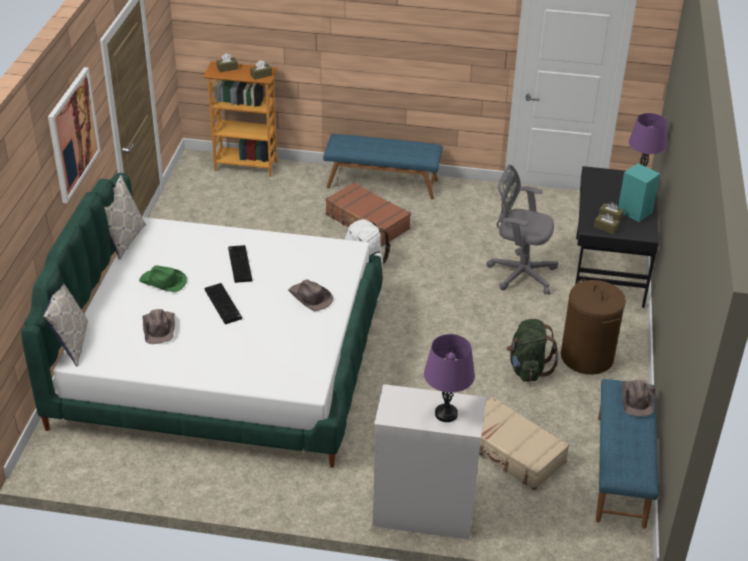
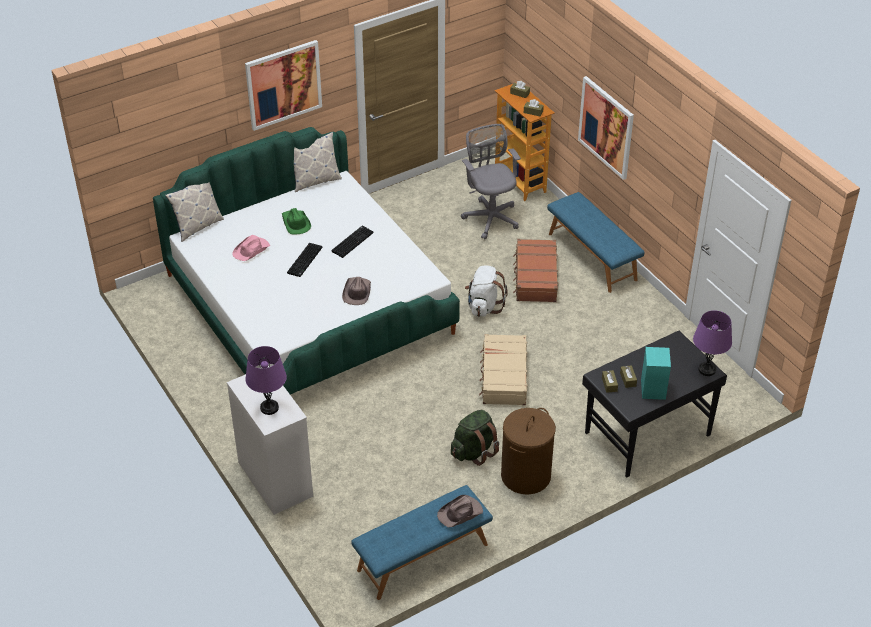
camera: 50 degrees right, 5 degrees up
(159, 328) = (251, 250): brown hat -> pink hat
(360, 46) = (606, 127): none -> picture
(511, 452) = (377, 490): beige suitcase -> beige suitcase (503, 376)
(519, 273) = (579, 387): grey office chair -> grey office chair (490, 217)

